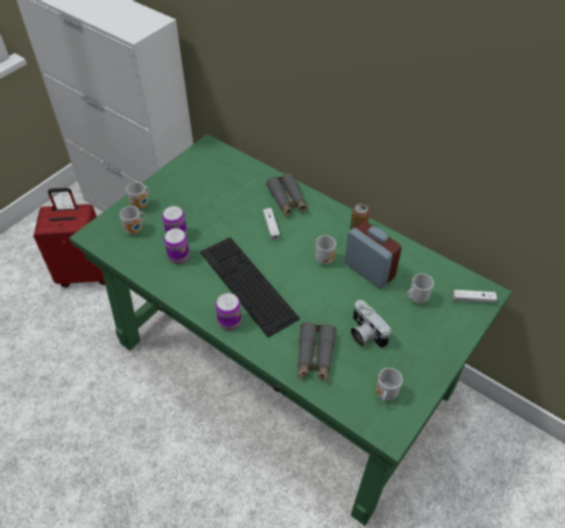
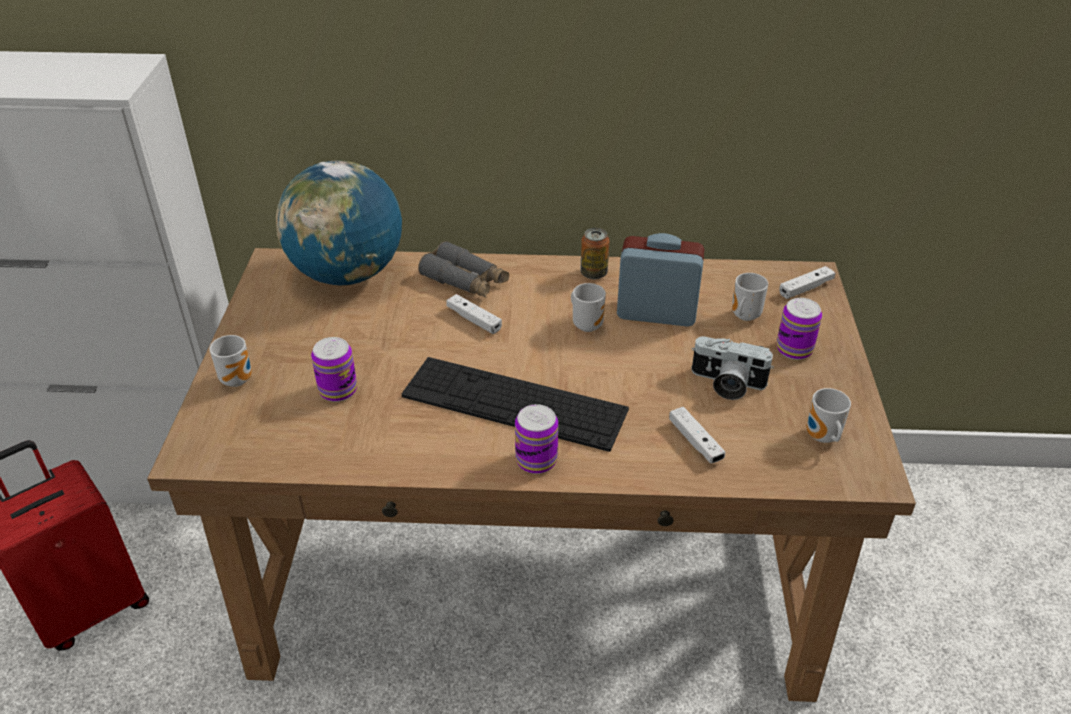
camera: 35 degrees left, 10 degrees down
(135, 230) = (262, 415): mug -> none
(179, 256) = (372, 417): can -> can (794, 349)
(235, 169) = (347, 274): none -> globe
(283, 366) = (535, 565): green desk -> brown desk
(315, 357) = (695, 442): grey binoculars -> white game controller

